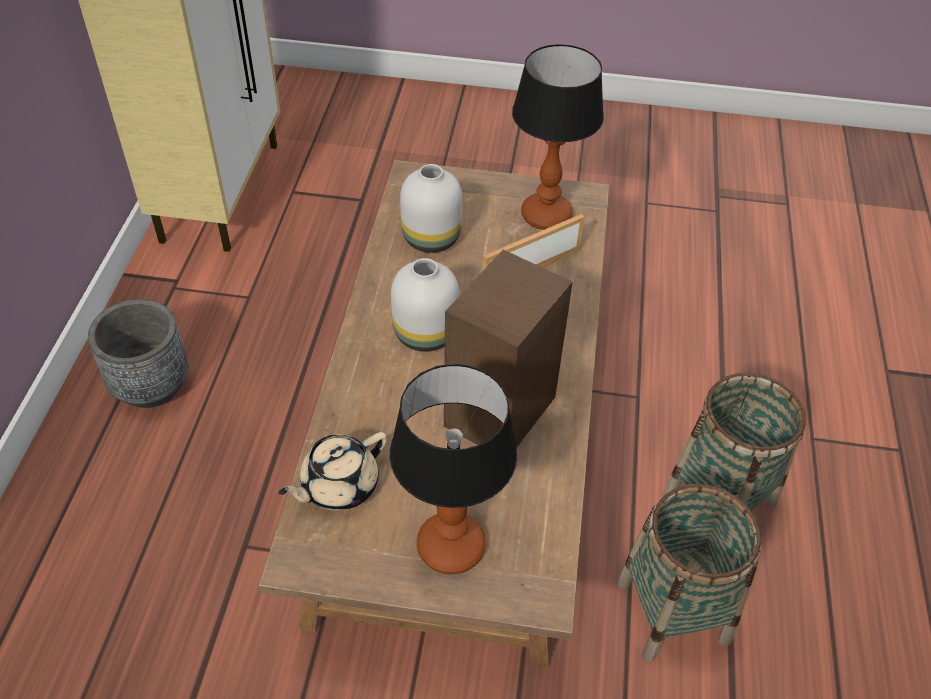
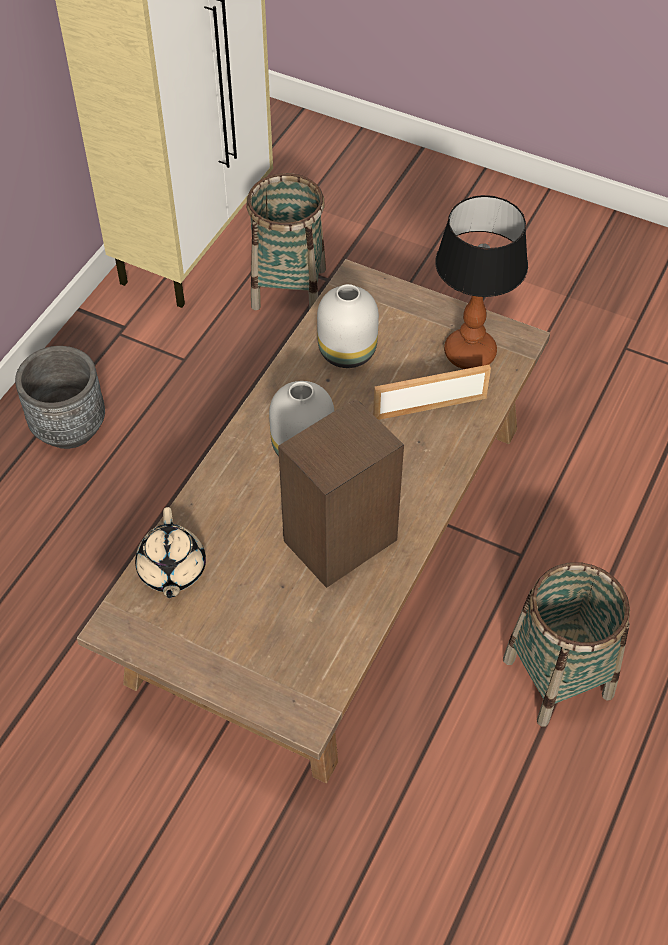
camera: 20 degrees right, 5 degrees up
(338, 485) = (171, 570): beige teapot -> beige teapot turned 75 degrees counterclockwise
(452, 547) = (247, 651): table lamp -> none
(672, 611) = (462, 768): basket -> basket (288, 288)

